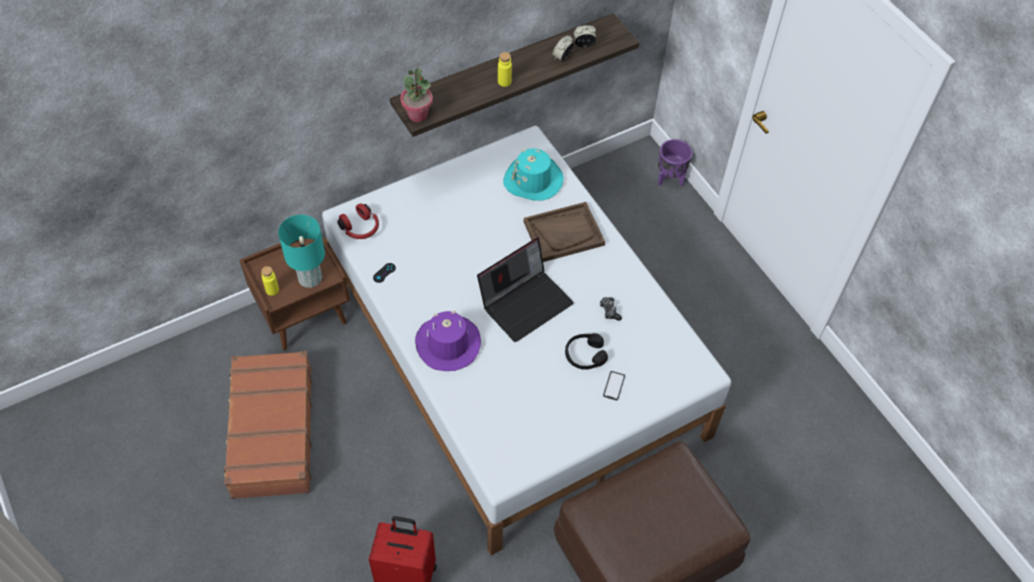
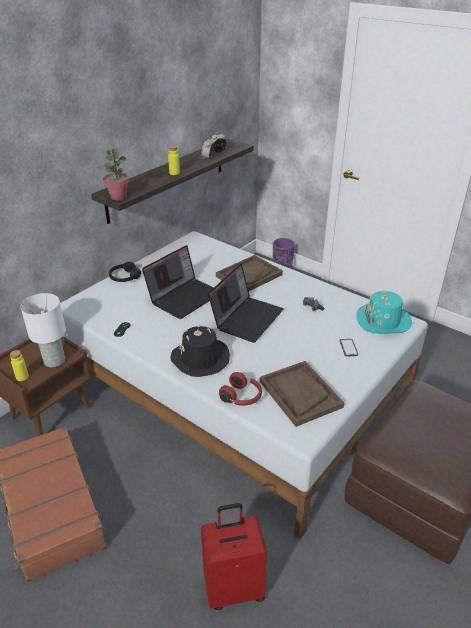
camera: 20 degrees left, 20 degrees down
(311, 278) = (55, 360): turquoise table lamp -> white table lamp
(361, 228) = (89, 309): red headphones -> red headphones (242, 397)
(448, 344) = (200, 359): purple hat -> black hat
(472, 244) = (184, 297): none -> laptop
(526, 427) = (300, 394): none -> brown tray
(533, 180) = (209, 255): turquoise hat -> turquoise hat (383, 321)
(585, 355) = (313, 336): black headphones -> black headphones (124, 277)

